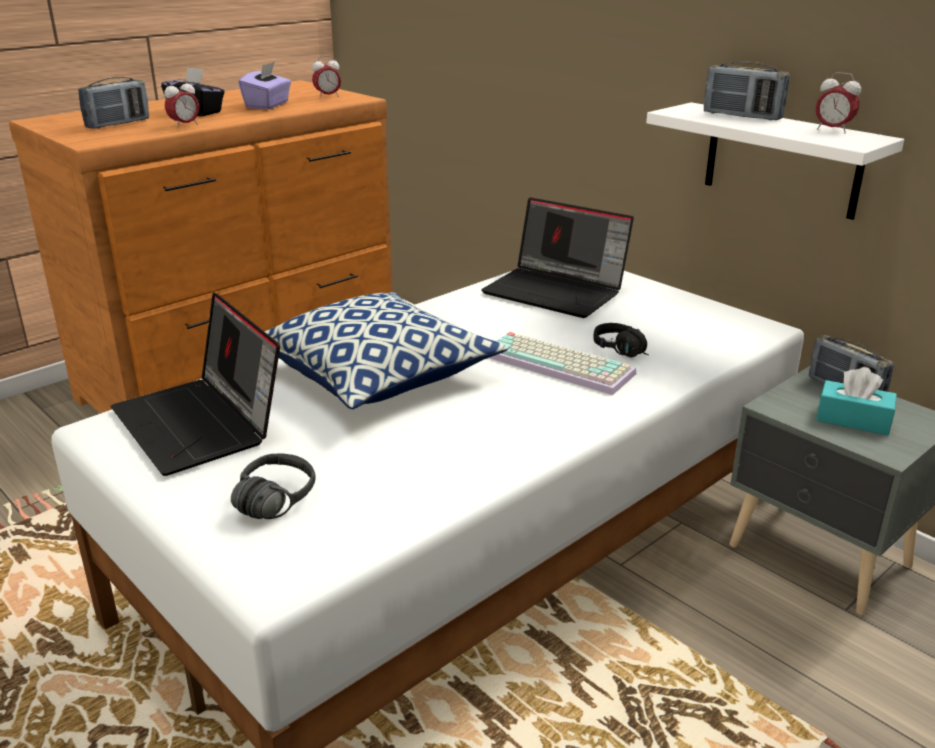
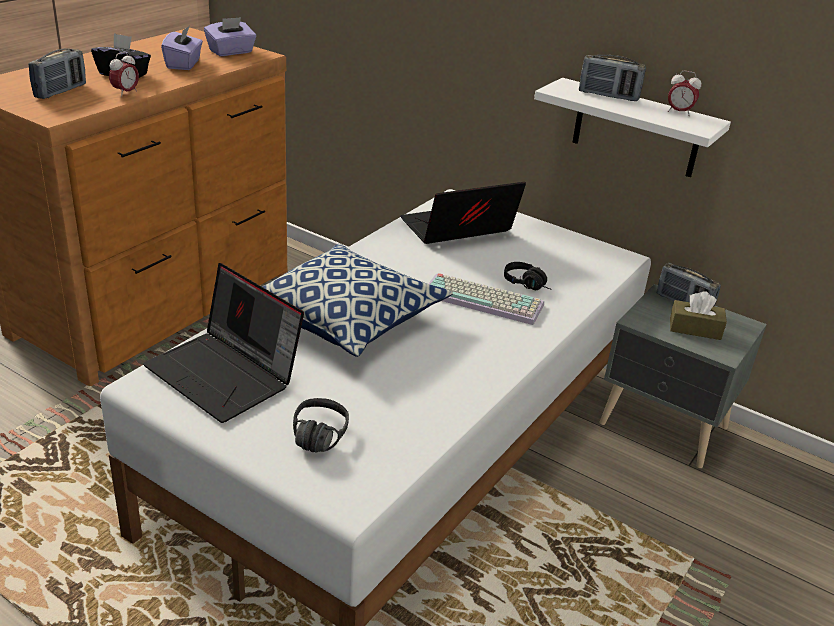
camera: 15 degrees left, 5 degrees up
(327, 96) = (231, 52): alarm clock -> purple tissue box
(557, 291) = (457, 230): laptop -> laptop turned 135 degrees clockwise
(853, 420) = (695, 329): turquoise tissue box -> brown tissue box

